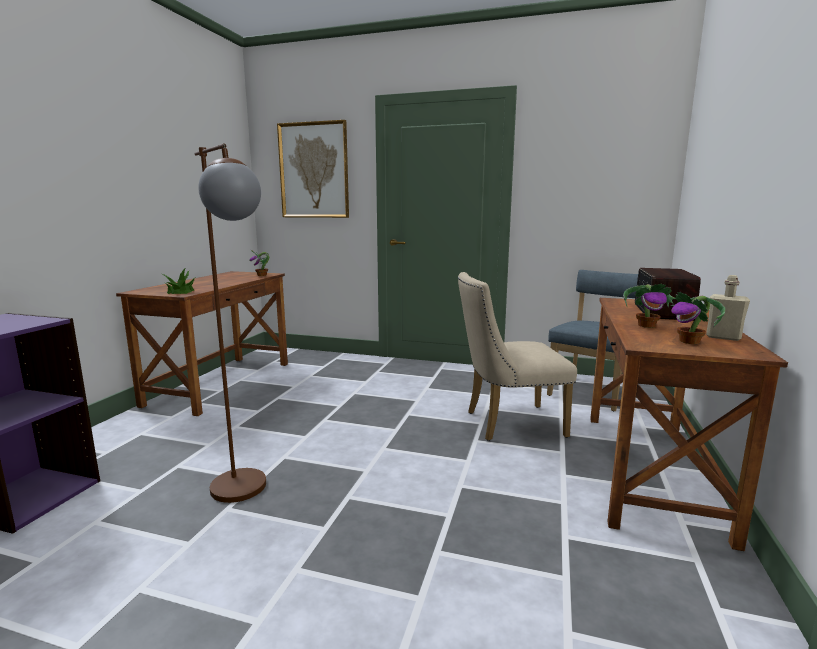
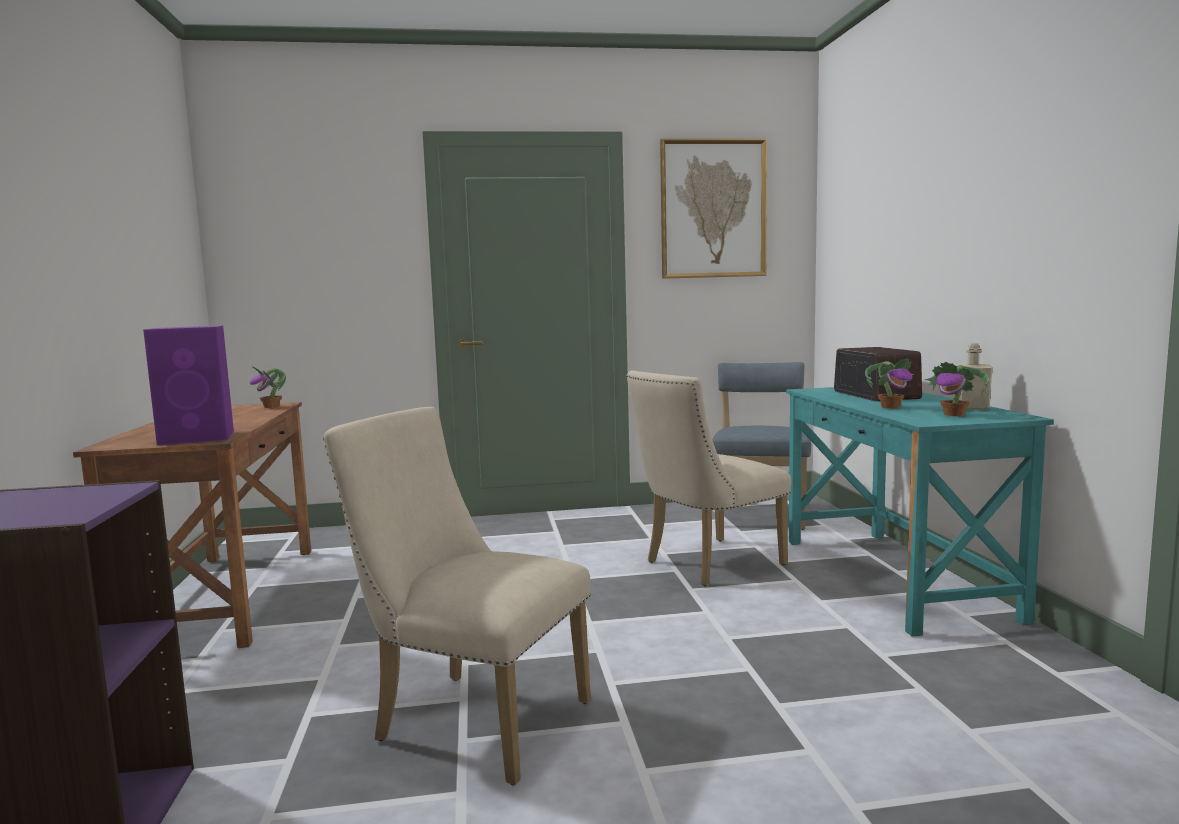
camera: 25 degrees left, 5 degrees down
(181, 291) = (199, 437): potted plant -> purple speaker
(246, 495) = (470, 719): brown floor lamp -> beige chair
(314, 170) = (322, 239): picture -> picture (713, 209)
(650, 470) = (893, 577): brown desk -> turquoise desk

